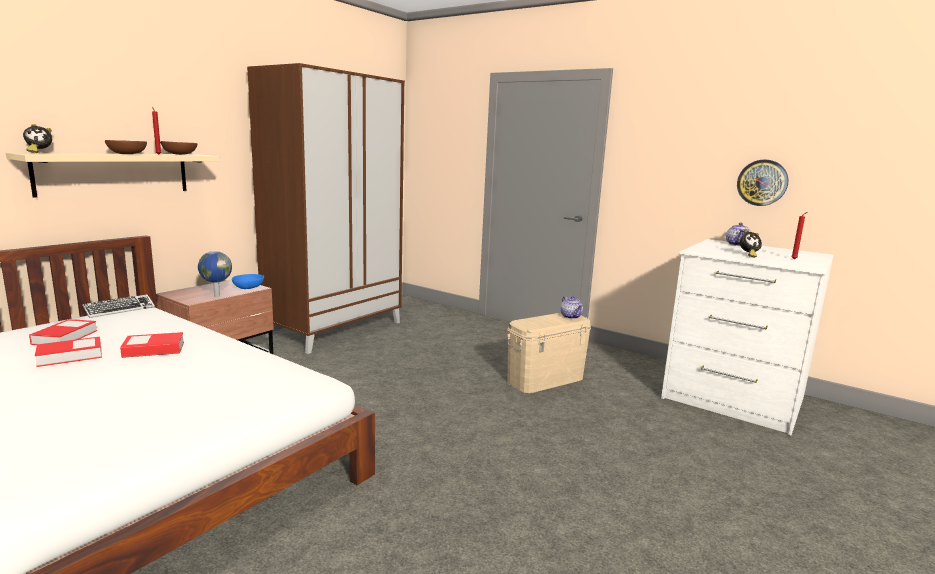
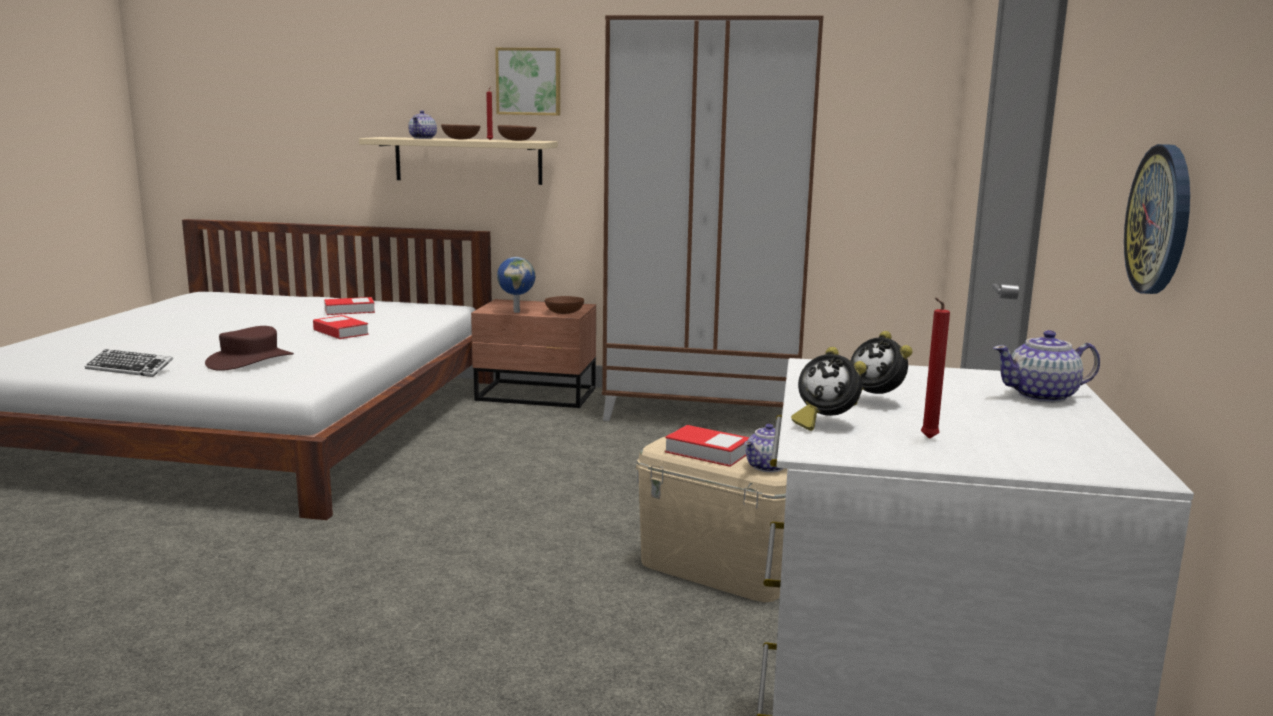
camera: 65 degrees right, 0 degrees up
(39, 152) = (399, 137): alarm clock -> alarm clock (824, 423)
(70, 356) = (307, 321): book -> book (707, 452)
(81, 153) = (423, 138): none -> teapot
(119, 310) = (439, 304): keyboard -> keyboard (130, 369)
(167, 103) = (529, 81): none -> picture
(195, 391) = (250, 360): none -> brown hat
(248, 287) = (564, 313): blue bowl -> brown bowl

